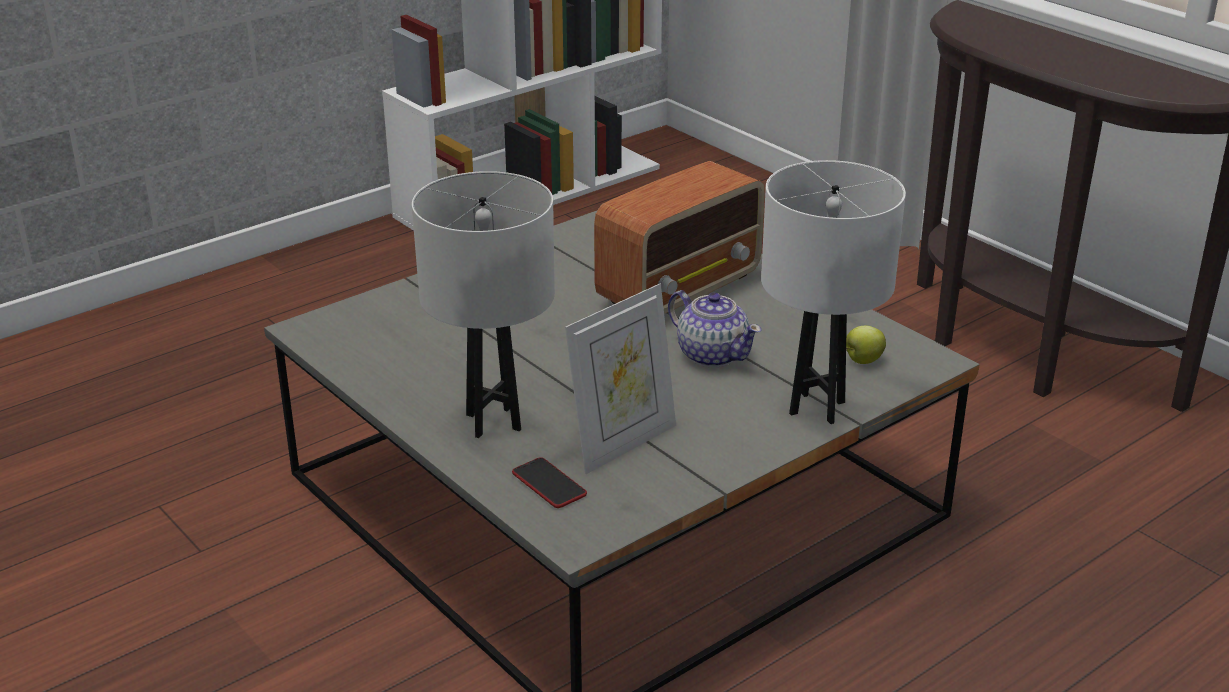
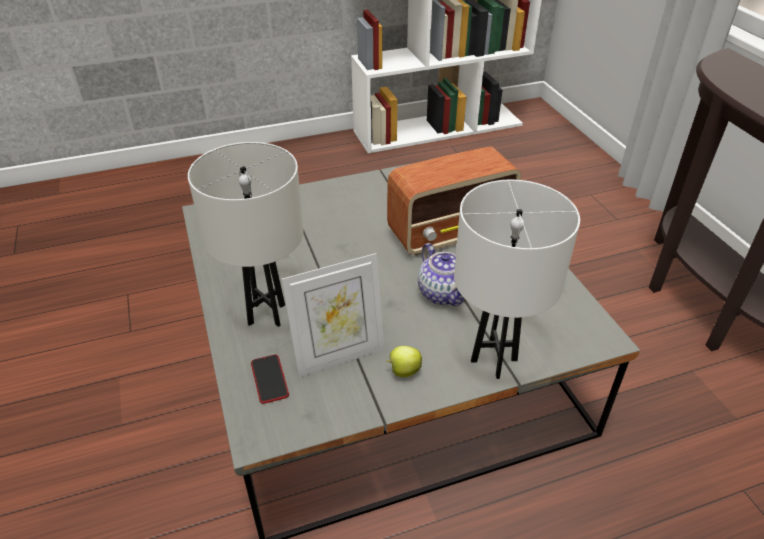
camera: 20 degrees right, 10 degrees up
(862, 361) = (549, 325): apple -> apple (403, 371)

